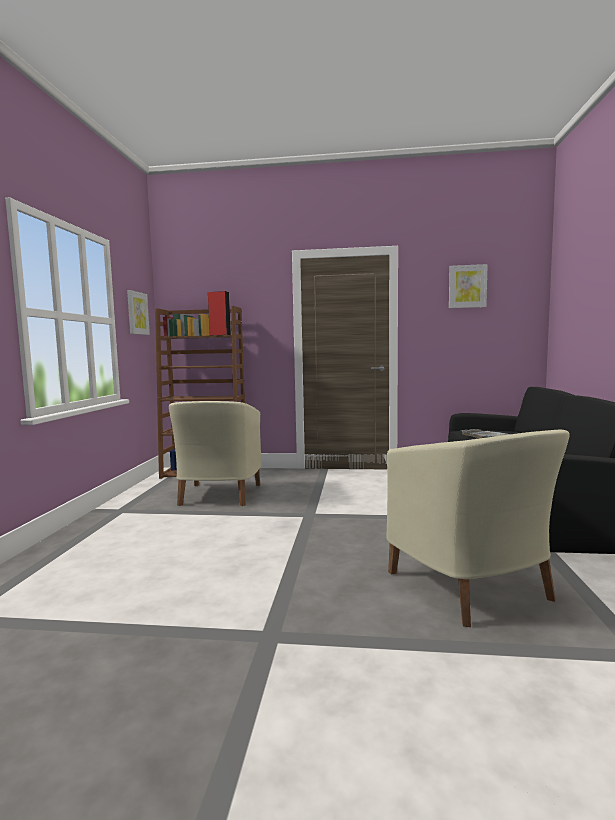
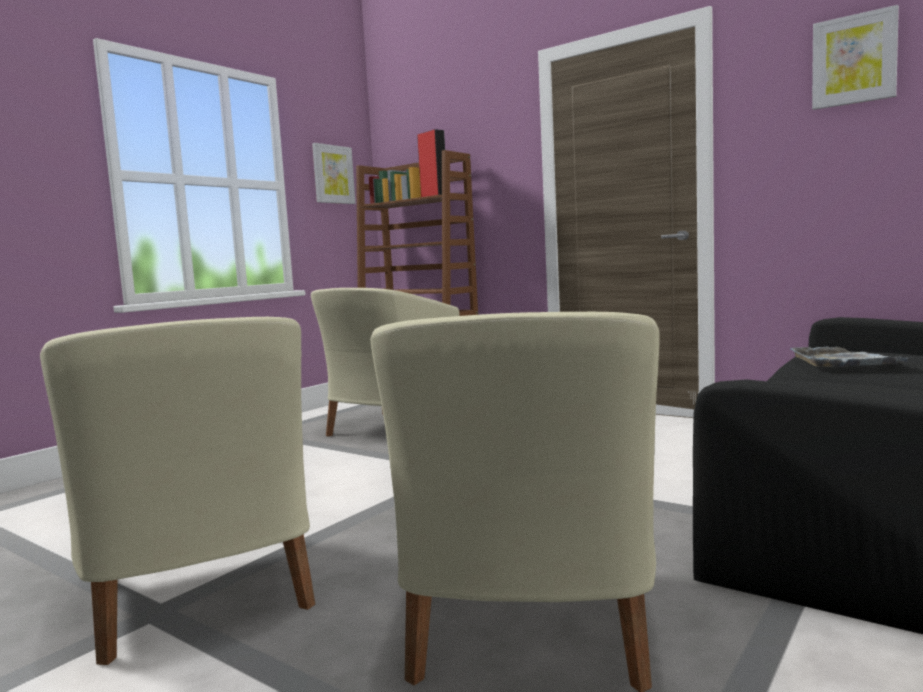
camera: 30 degrees right, 0 degrees up
(280, 618) = (202, 594): none -> beige armchair

